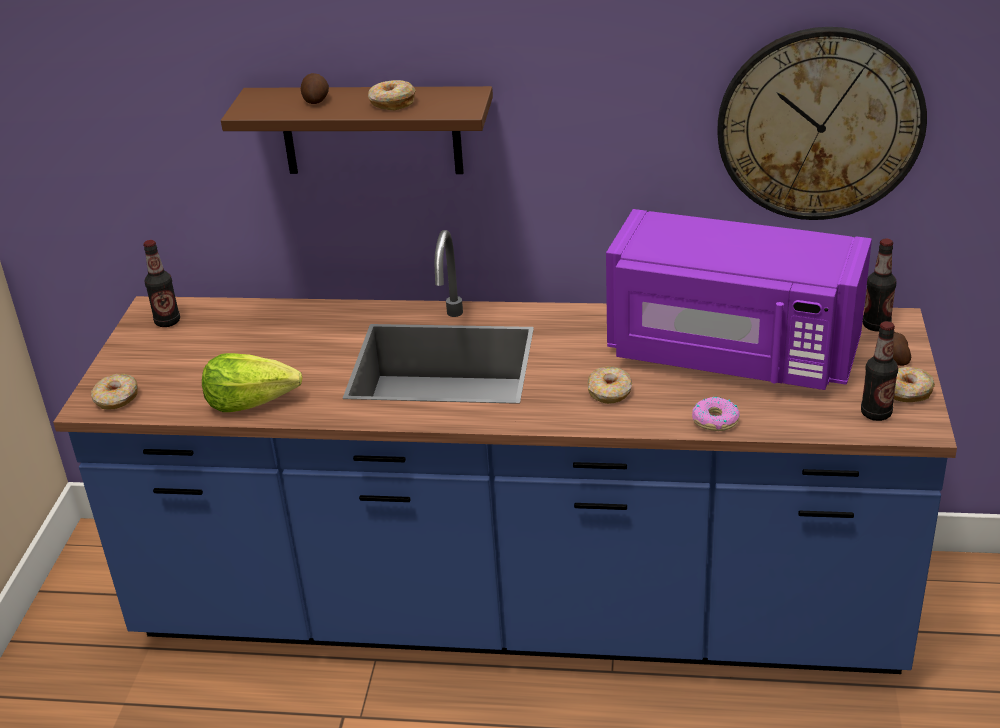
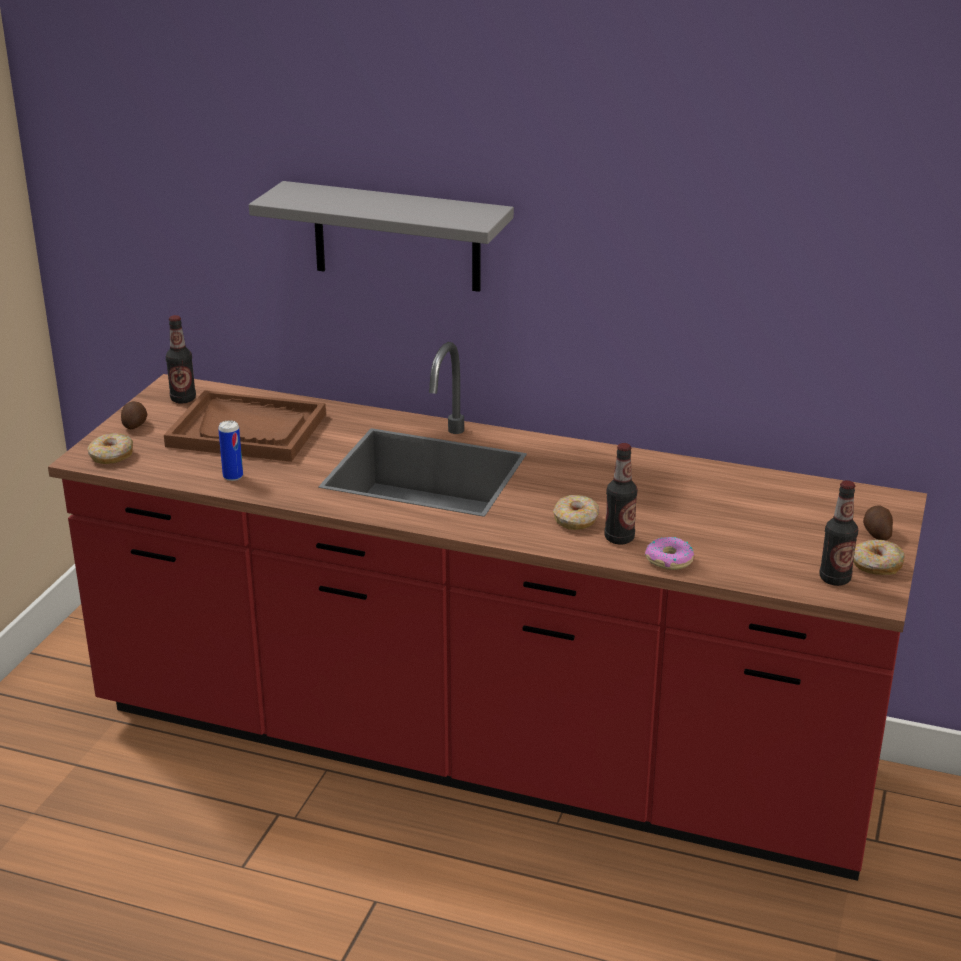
camera: 10 degrees right, 5 degrees down
(247, 346) = (247, 430): none -> brown tray
(251, 401) = (233, 476): lettuce -> can
(316, 100) = (343, 198): potato -> potato (135, 424)
(371, 130) = (396, 237): brown shelf -> grey shelf
(391, 103) = (411, 209): donut -> none
(516, 611) = (480, 751): blue counter -> red counter
(731, 354) = (712, 505): purple microwave -> none
(820, 124) = (832, 284): wall clock -> none
(876, 325) = (873, 502): bottle -> bottle (619, 538)

